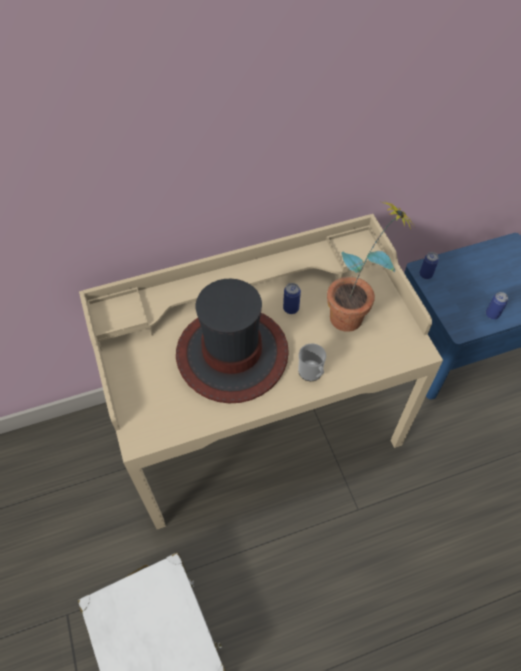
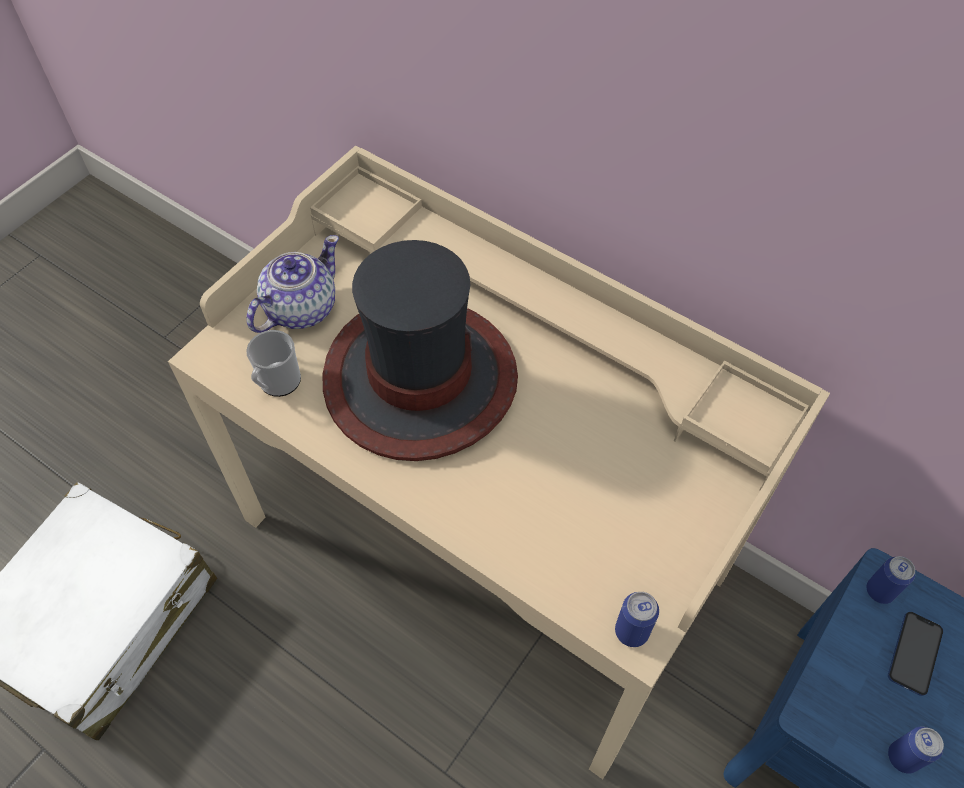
camera: 55 degrees right, 0 degrees up
(144, 382) = (299, 309): none -> teapot
(291, 308) = (562, 404): can -> can (631, 631)
(311, 373) = (466, 499): mug -> mug (277, 384)
(355, 314) = (629, 498): potted plant -> none
(456, 282) = (914, 653): none -> phone

